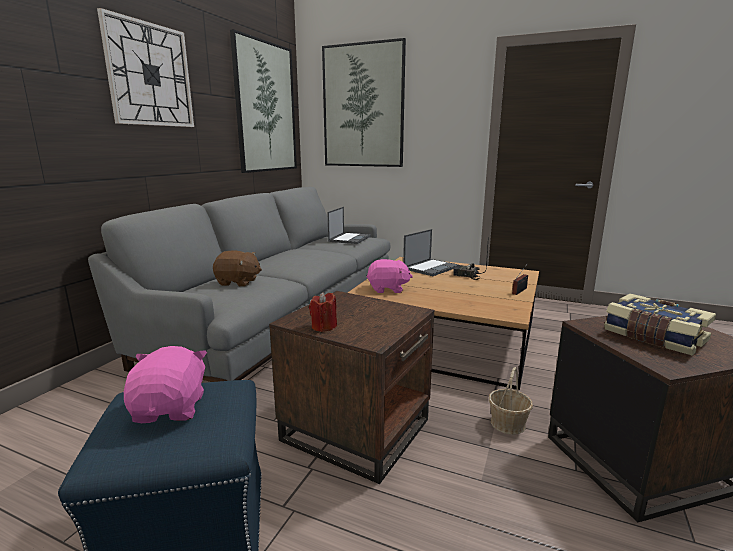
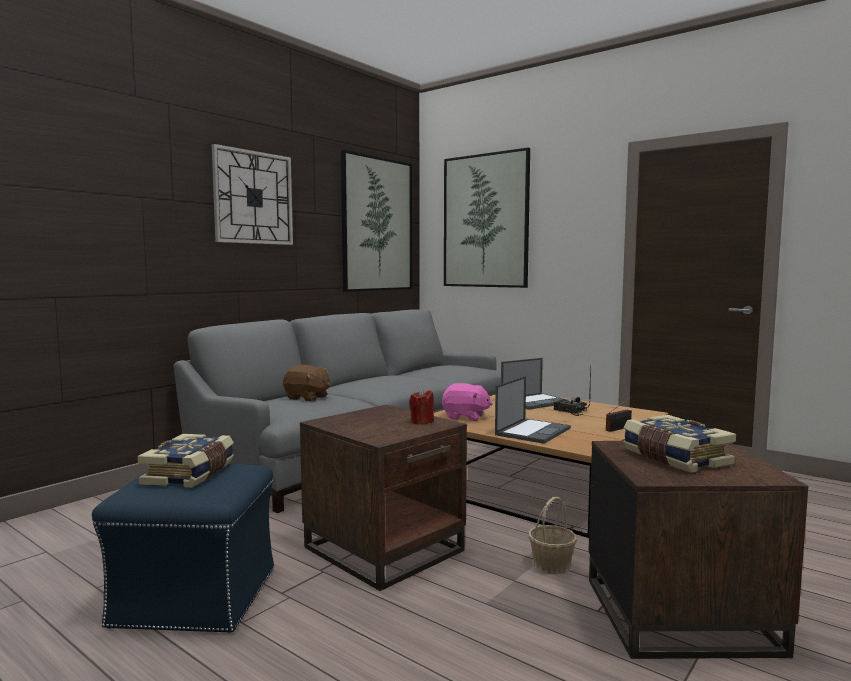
camera: 15 degrees right, 10 degrees down
(171, 409) = (191, 474): pink plush toy -> book
(324, 327) = (345, 427): red candle -> red candle (421, 422)
(350, 238) = (458, 368): laptop -> laptop (533, 431)

